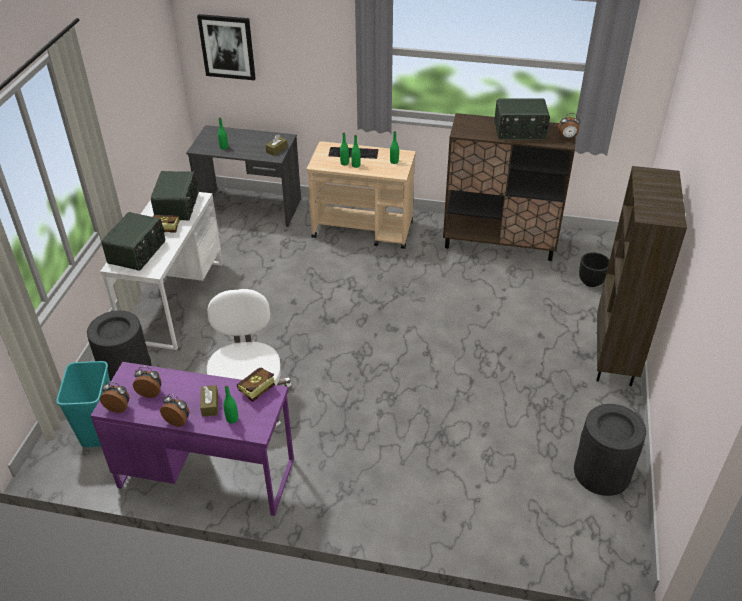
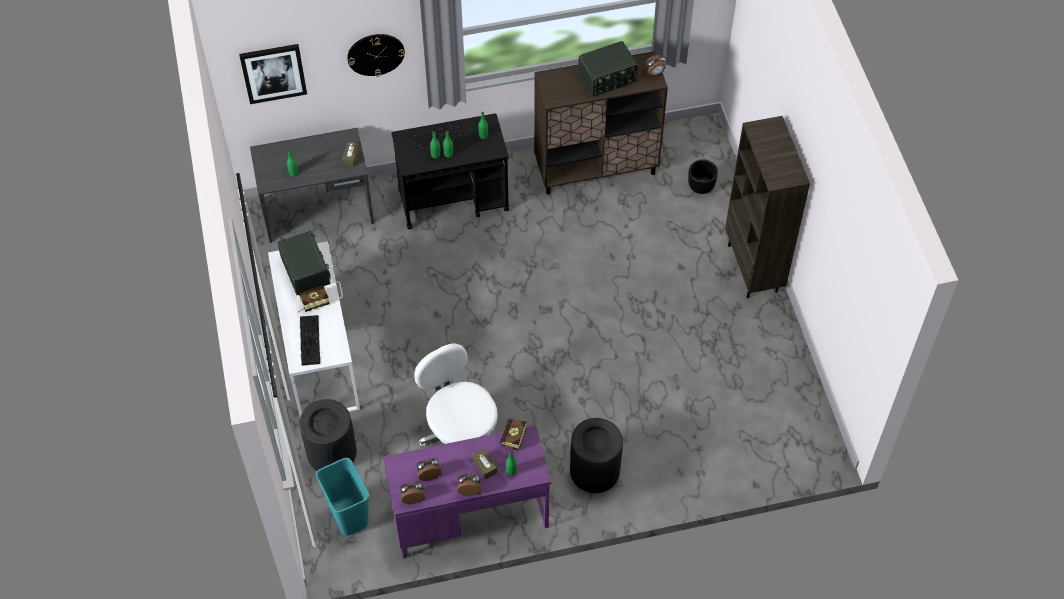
camera: 25 degrees left, 15 degrees up
(138, 252) = (309, 340): radio -> keyboard
(317, 53) = (375, 54): none -> wall clock
(363, 230) = (454, 200): beige cart -> black cart
(601, 472) = (783, 385): black trash can -> black trash can (594, 470)

